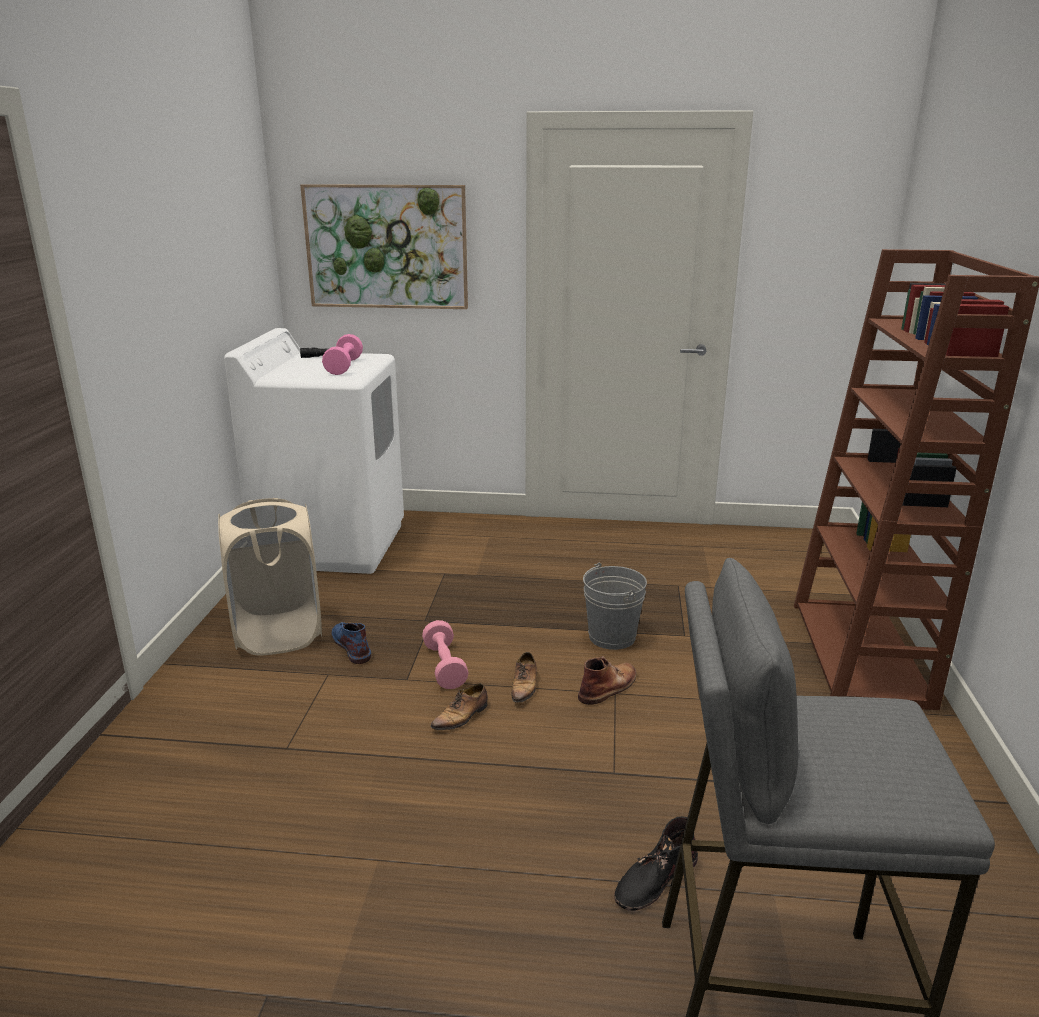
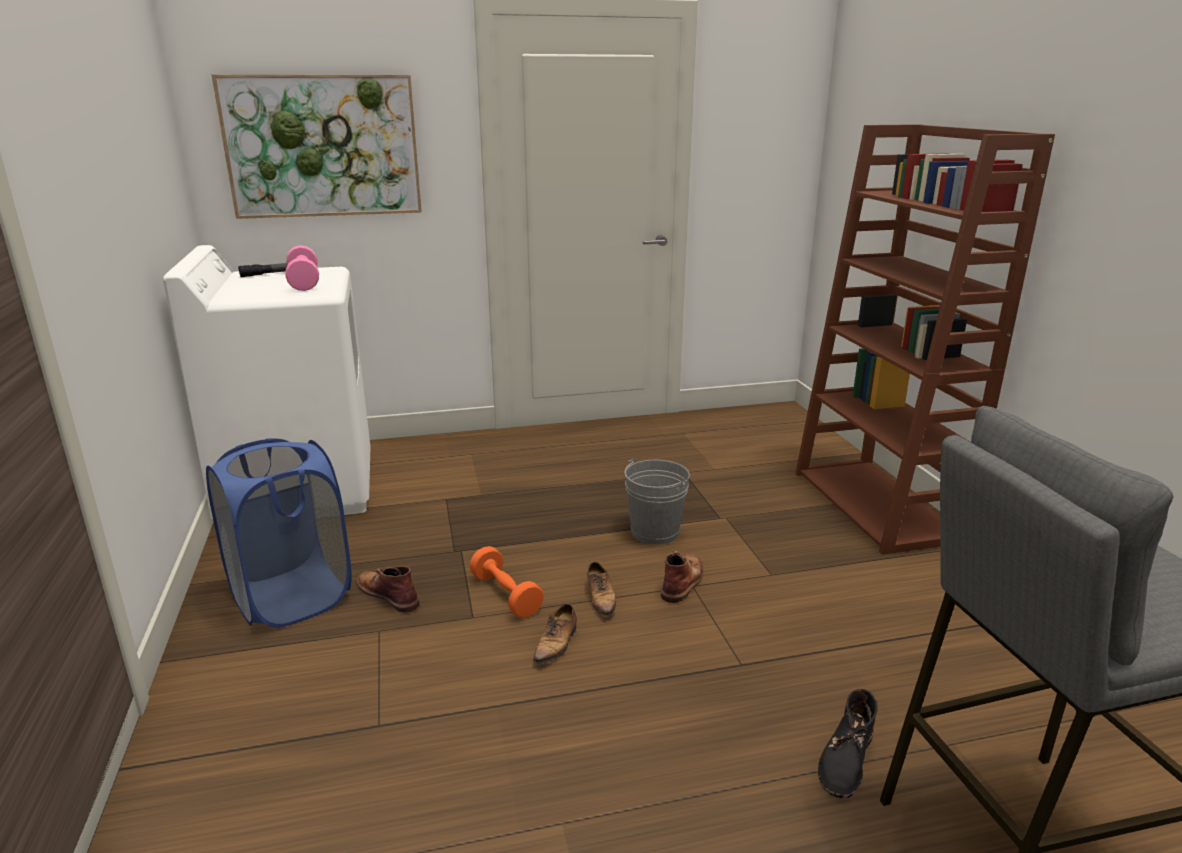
camera: 20 degrees left, 0 degrees up
(278, 634) = (292, 598): beige laundry basket -> blue laundry basket
(351, 646) = (388, 594): blue boot -> brown boot
(445, 667) = (506, 595): pink dumbbell -> orange dumbbell

